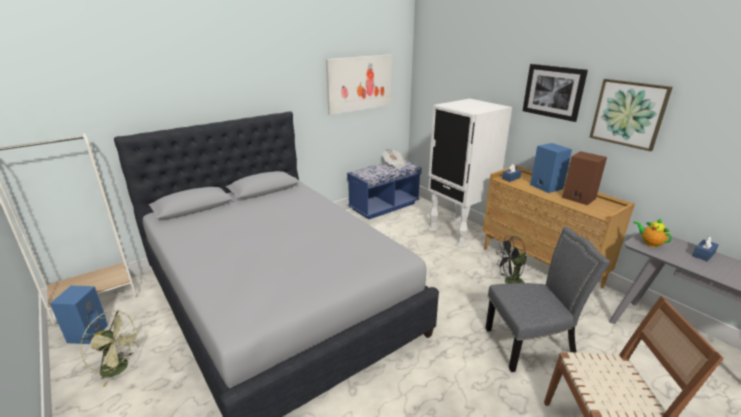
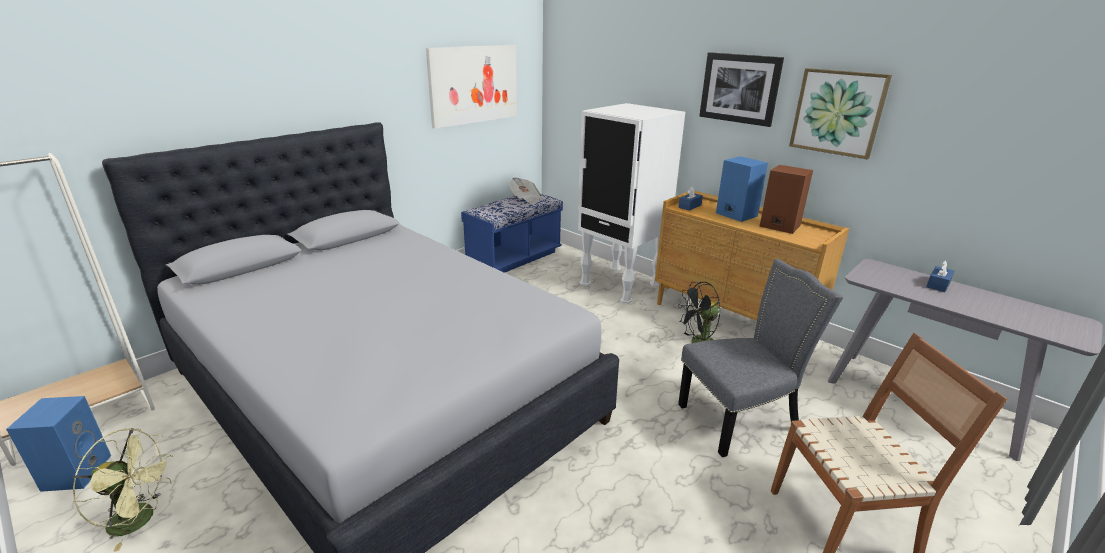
camera: 10 degrees left, 0 degrees up
(649, 243) = (874, 275): teapot -> none

